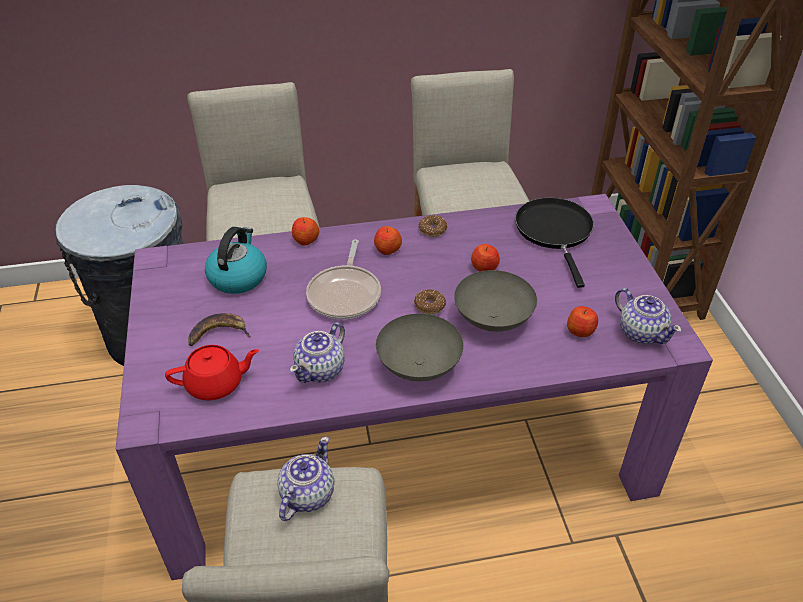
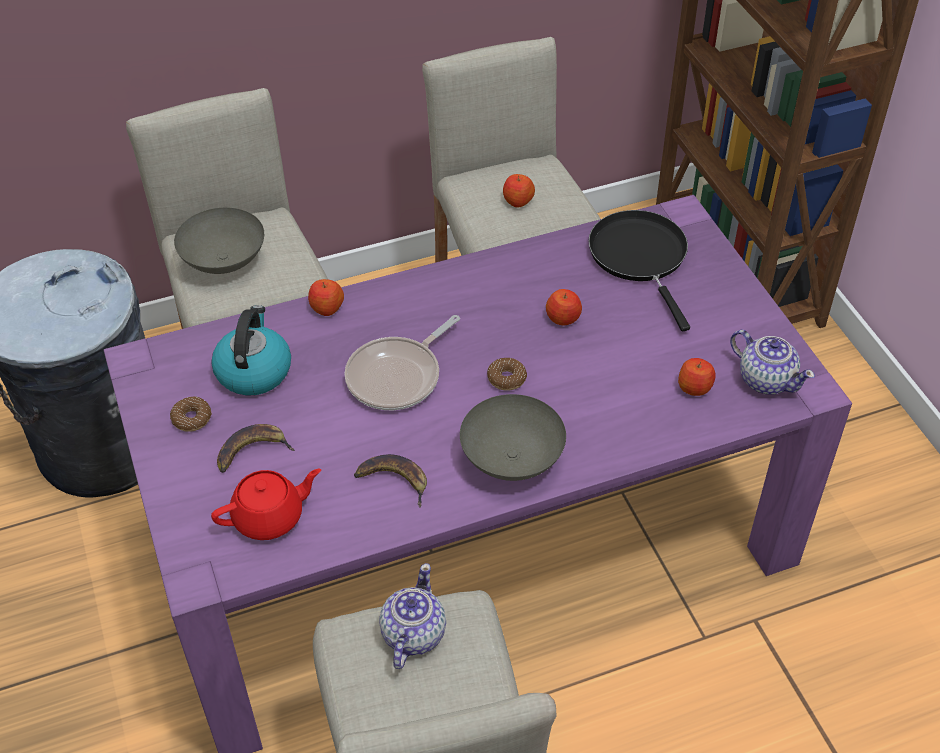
camera: 10 degrees left, 5 degrees up
(321, 369) = (394, 480): teapot -> banana
(345, 294) = (398, 376): frying pan -> frying pan turned 45 degrees clockwise
(387, 249) = (435, 307): apple -> apple (518, 200)
(432, 230) = (486, 273): donut -> donut (191, 418)
(492, 319) = (586, 386): grey bowl -> grey bowl (223, 261)

